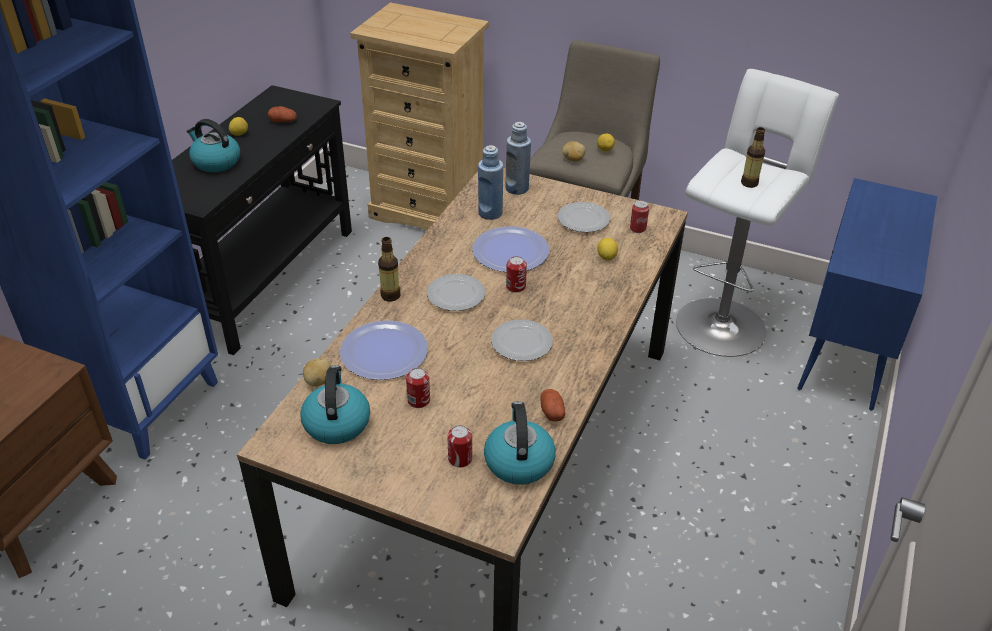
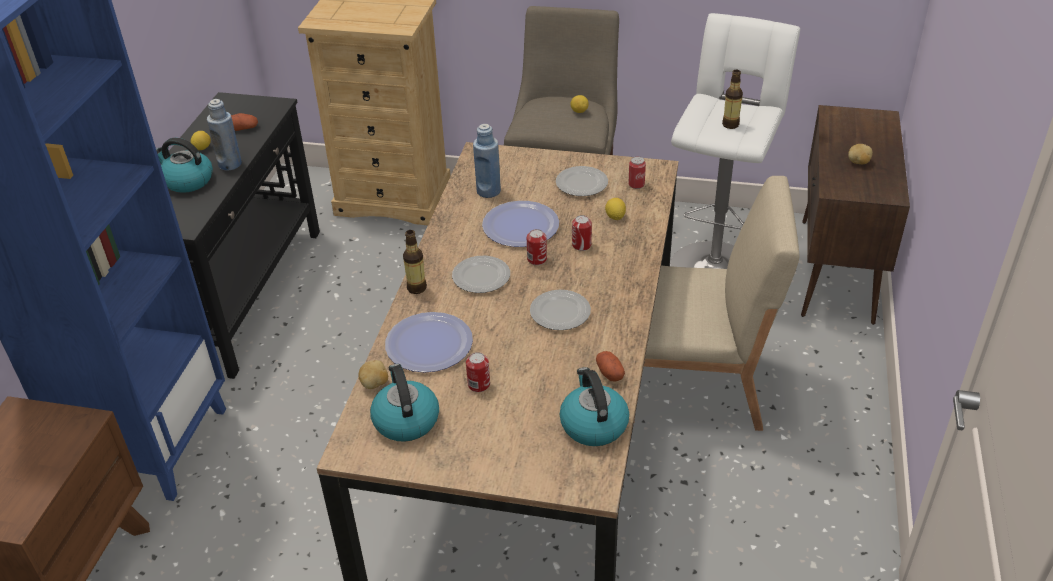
camera: 10 degrees left, 0 degrees up
(460, 459) = (537, 432): can -> can (581, 245)
(517, 188) = (507, 163): blue bottle -> blue bottle (230, 164)
(573, 159) = (551, 126): potato -> potato (858, 162)
(670, 440) = (695, 385): none -> beige chair
(846, 350) = (836, 271): blue cabinet -> brown cabinet

